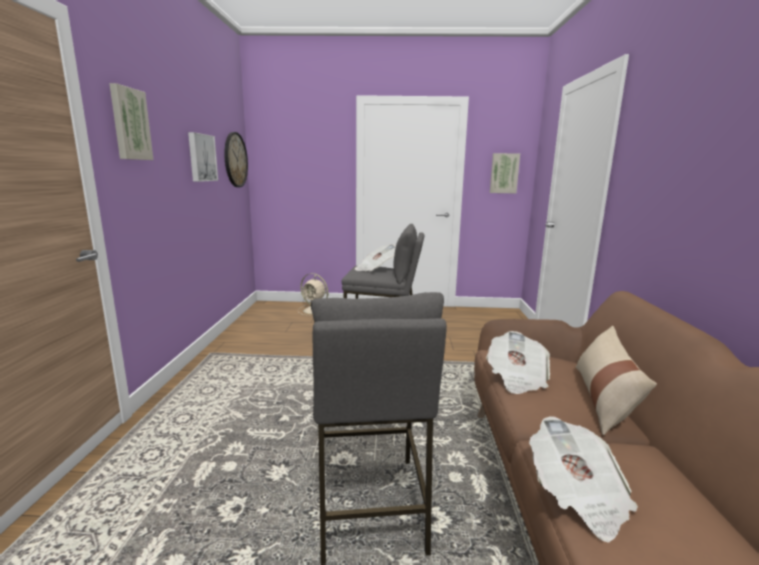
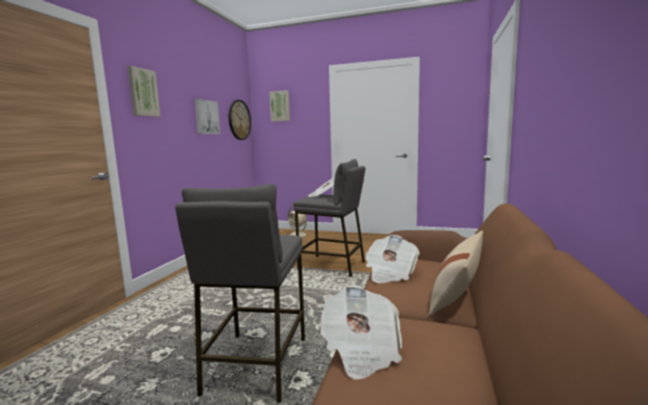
camera: 15 degrees right, 5 degrees down
(504, 173) = (454, 118): picture -> picture (280, 106)

